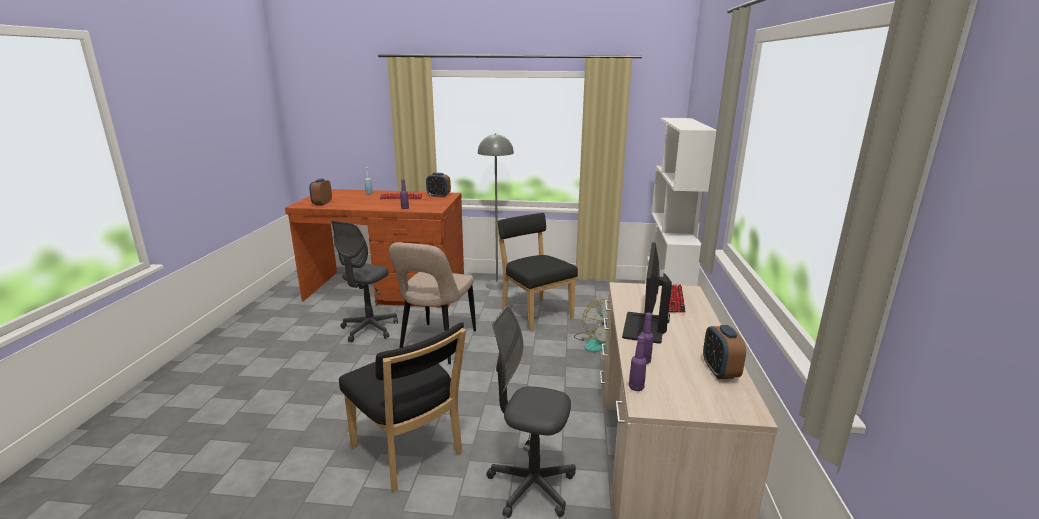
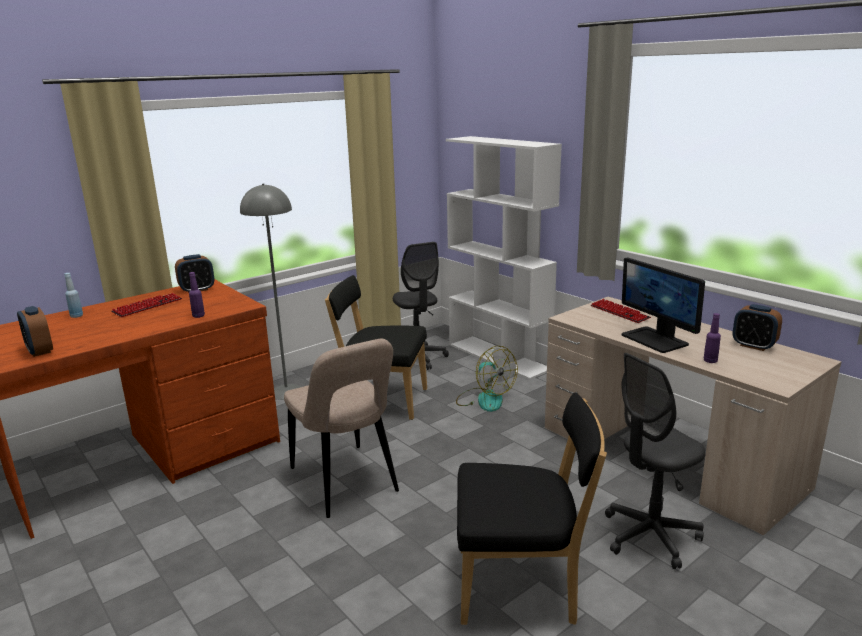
camera: 45 degrees left, 0 degrees up
(369, 329) = (225, 512): grey office chair -> grey office chair (418, 358)
(636, 387) = (749, 379): purple bottle -> none

